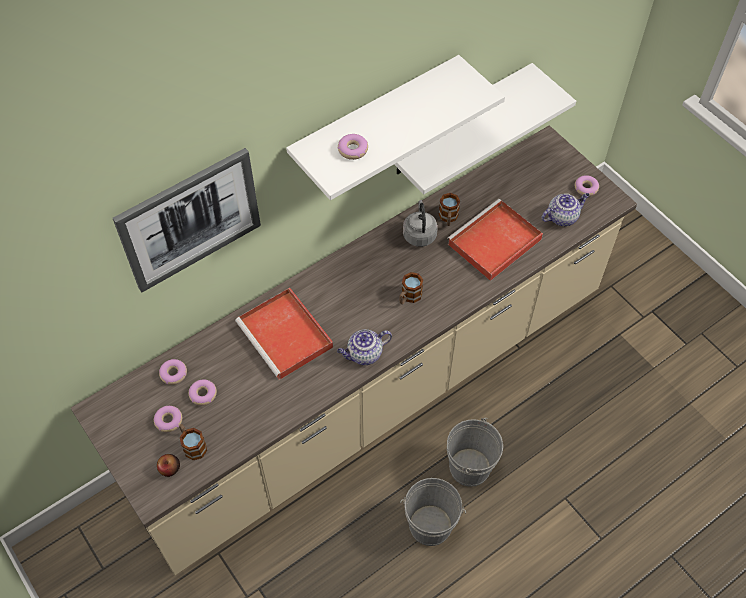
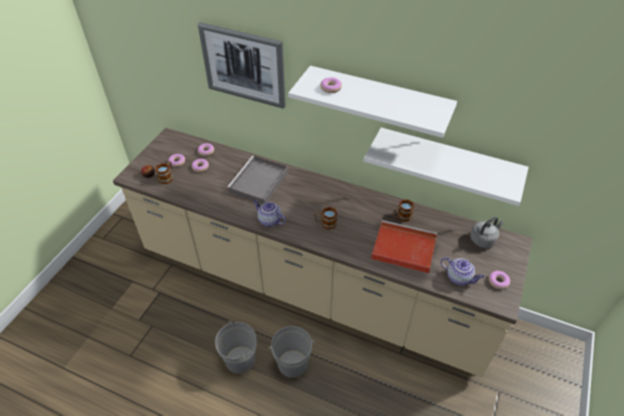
camera: 60 degrees right, 10 degrees down
(286, 336) = (258, 182): red tray -> grey tray
(419, 234) = (376, 208): grey kettle -> grey kettle (483, 239)

